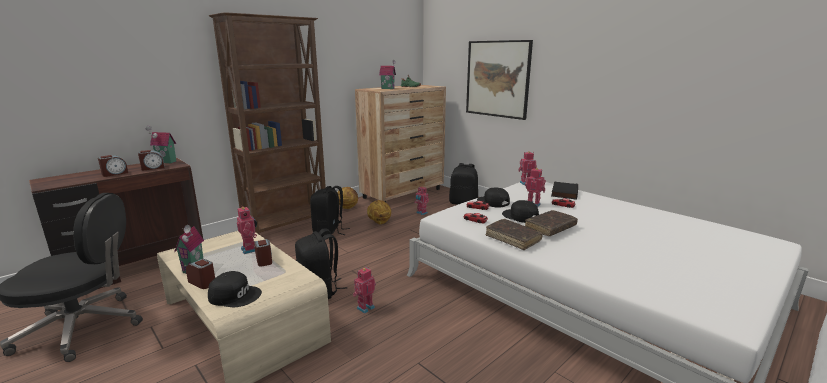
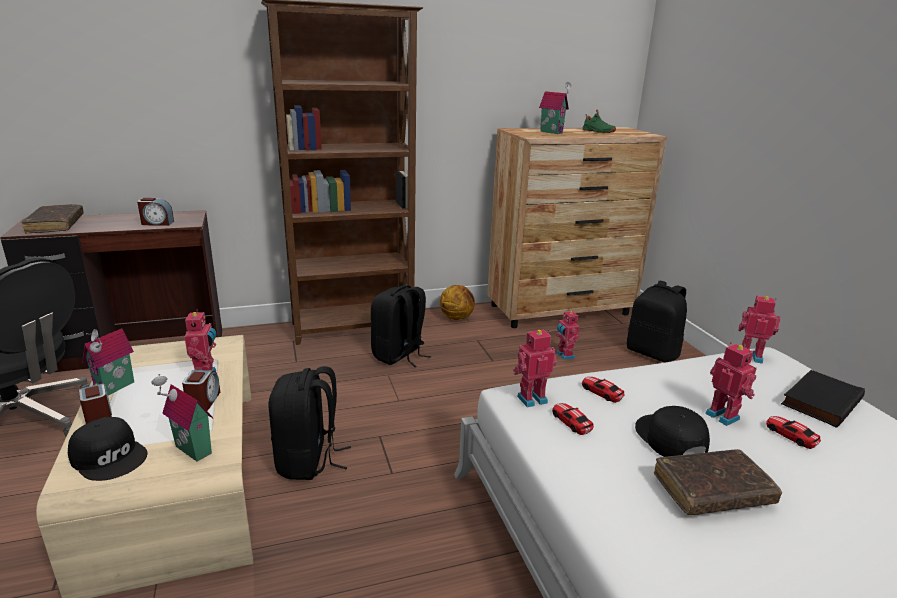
camera: 25 degrees right, 5 degrees up
(115, 174) = (108, 225): alarm clock -> none
(165, 162) = (182, 216): toy house -> toy house (190, 451)
(365, 307) = (346, 516): toy robot -> toy robot (531, 398)
(379, 222) = (484, 357): basketball -> none
(493, 202) = (642, 387): black cap -> none
(497, 79) = (761, 133): picture -> none
(513, 239) = (608, 493): brown book -> brown book (56, 225)

